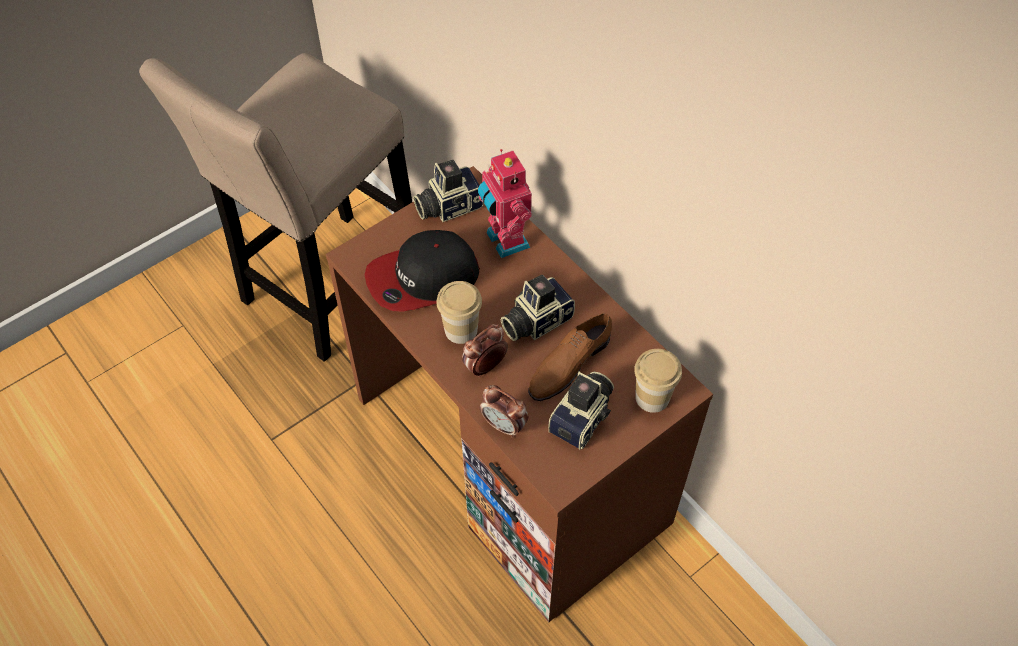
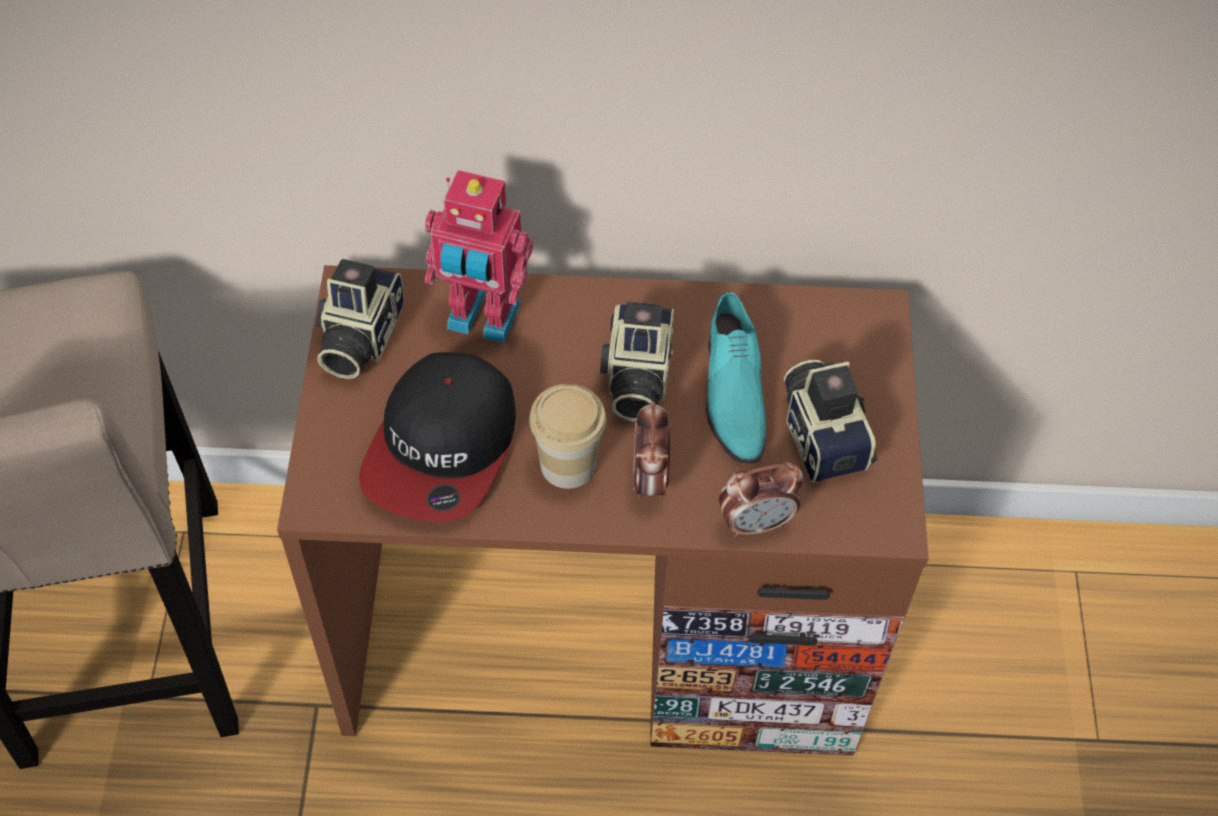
camera: 50 degrees left, 0 degrees up
(568, 363) = (731, 391): brown shoe -> turquoise shoe
(652, 397) = (859, 348): cup -> none

